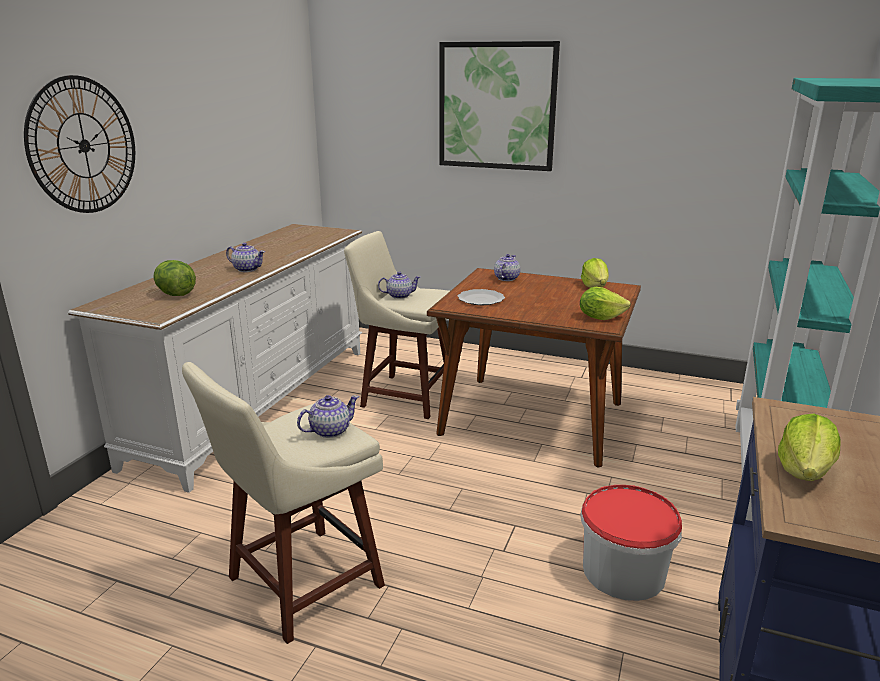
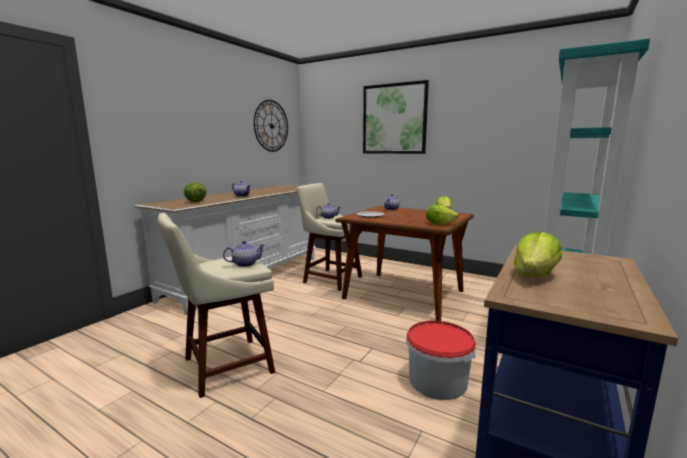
camera: 10 degrees right, 10 degrees down
(83, 145) = (155, 120): wall clock -> wall clock (271, 126)

